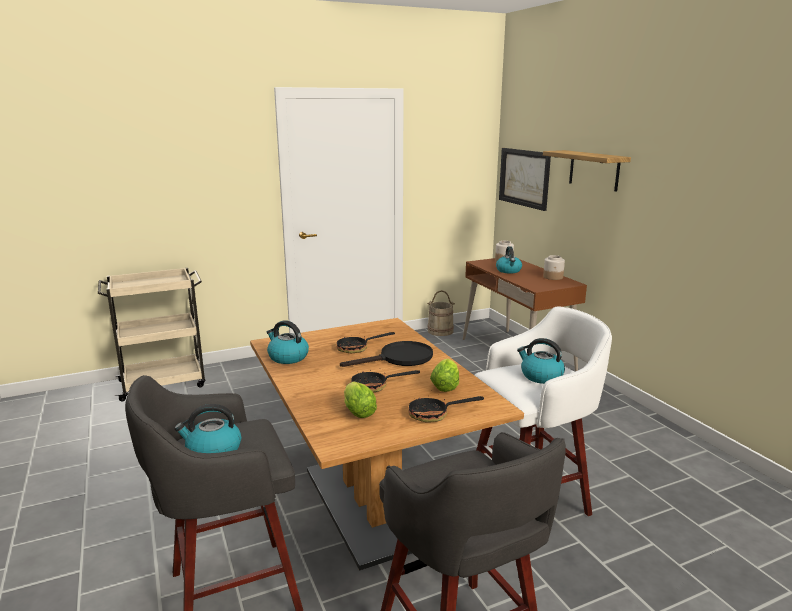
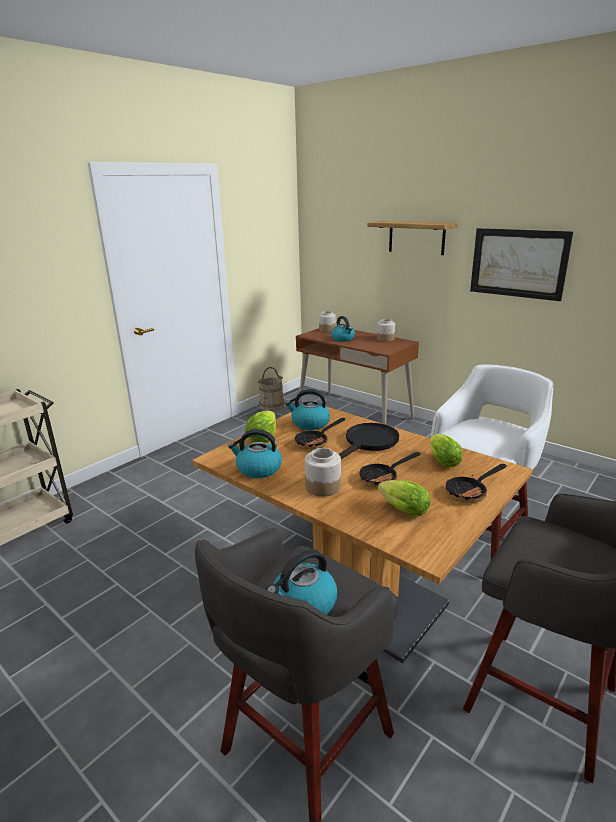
camera: 25 degrees left, 5 degrees up
(319, 380) = (323, 486): none -> jar
(320, 336) = (263, 438): none -> lettuce
(524, 177) = (334, 250): picture -> picture (518, 263)
(540, 376) = (491, 431): kettle -> kettle (309, 423)

